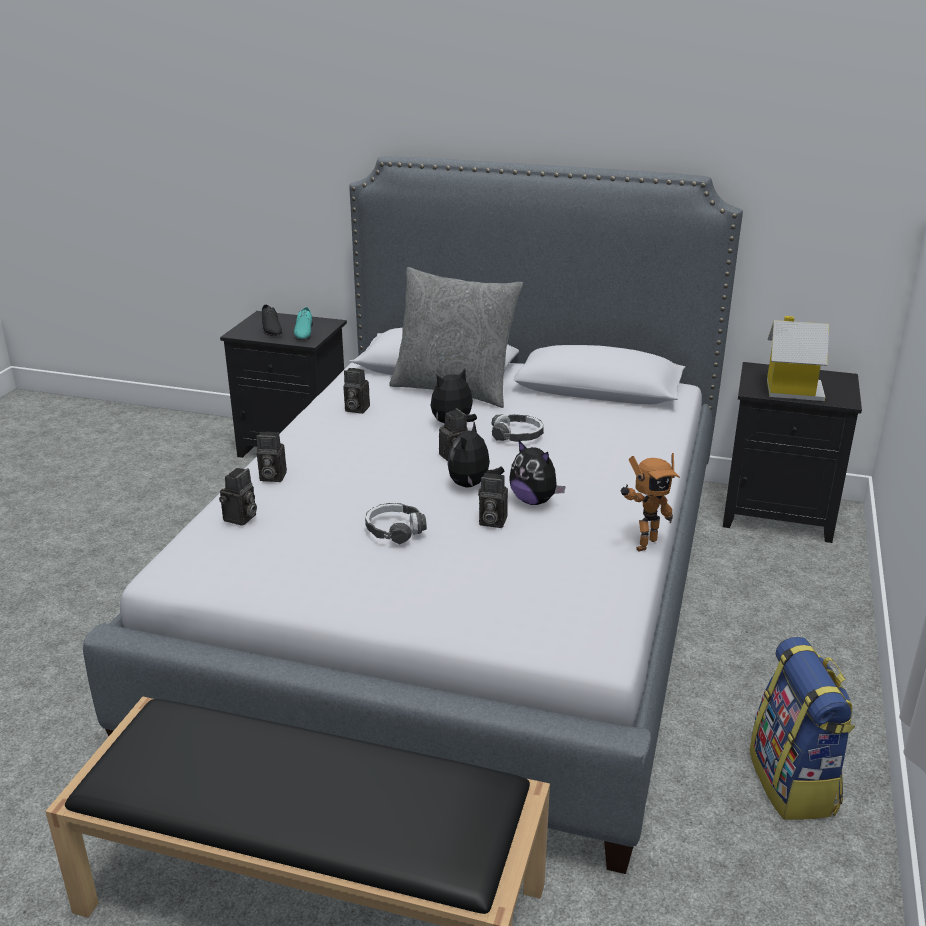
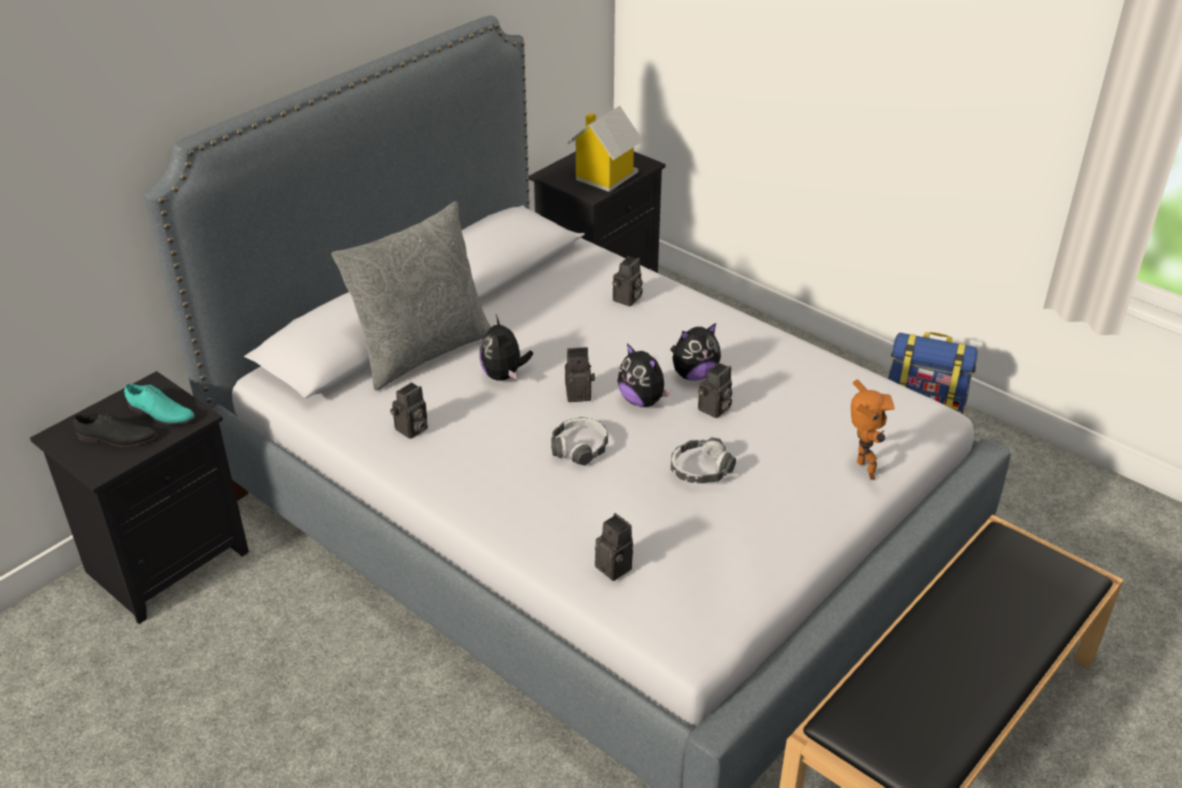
camera: 65 degrees left, 10 degrees up
(271, 477) = (532, 528): camera -> camera (627, 300)
(517, 435) = (561, 345): headphones -> headphones (579, 447)
(642, 543) = (796, 344): toy robot -> toy robot (862, 471)

